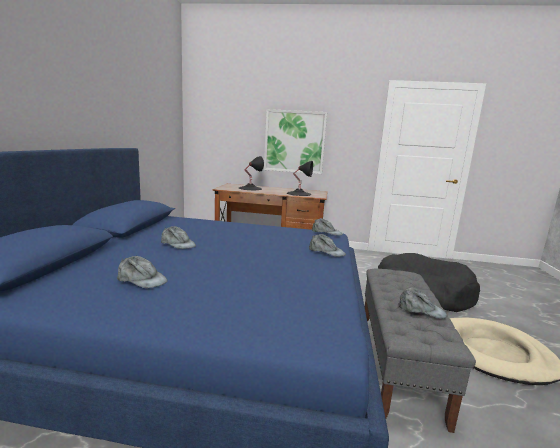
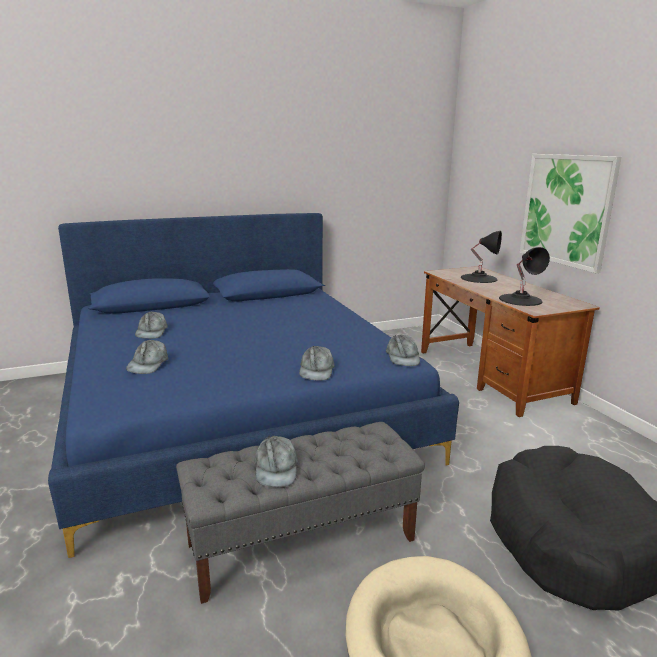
camera: 60 degrees right, 5 degrees up
(178, 244) = (242, 317): grey cap -> grey cap (148, 364)

